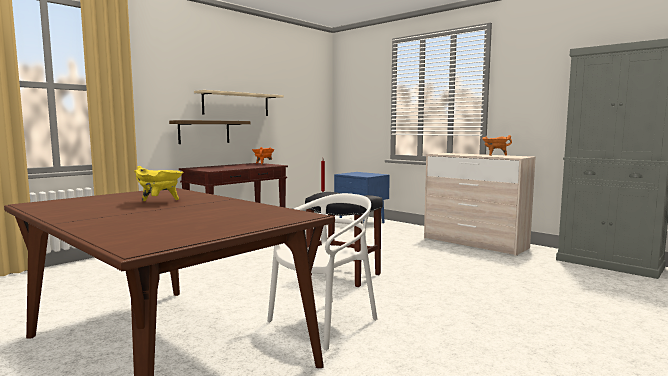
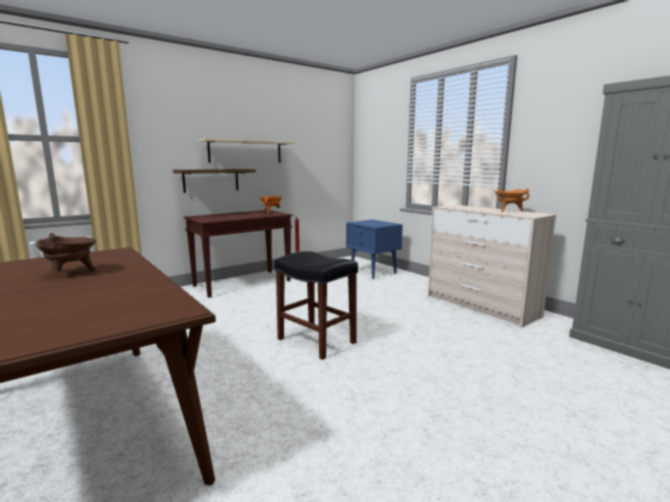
camera: 10 degrees right, 5 degrees up
(159, 202) = (71, 273): yellow cooking pot -> brown cooking pot
(324, 322) = (256, 410): white chair -> none

